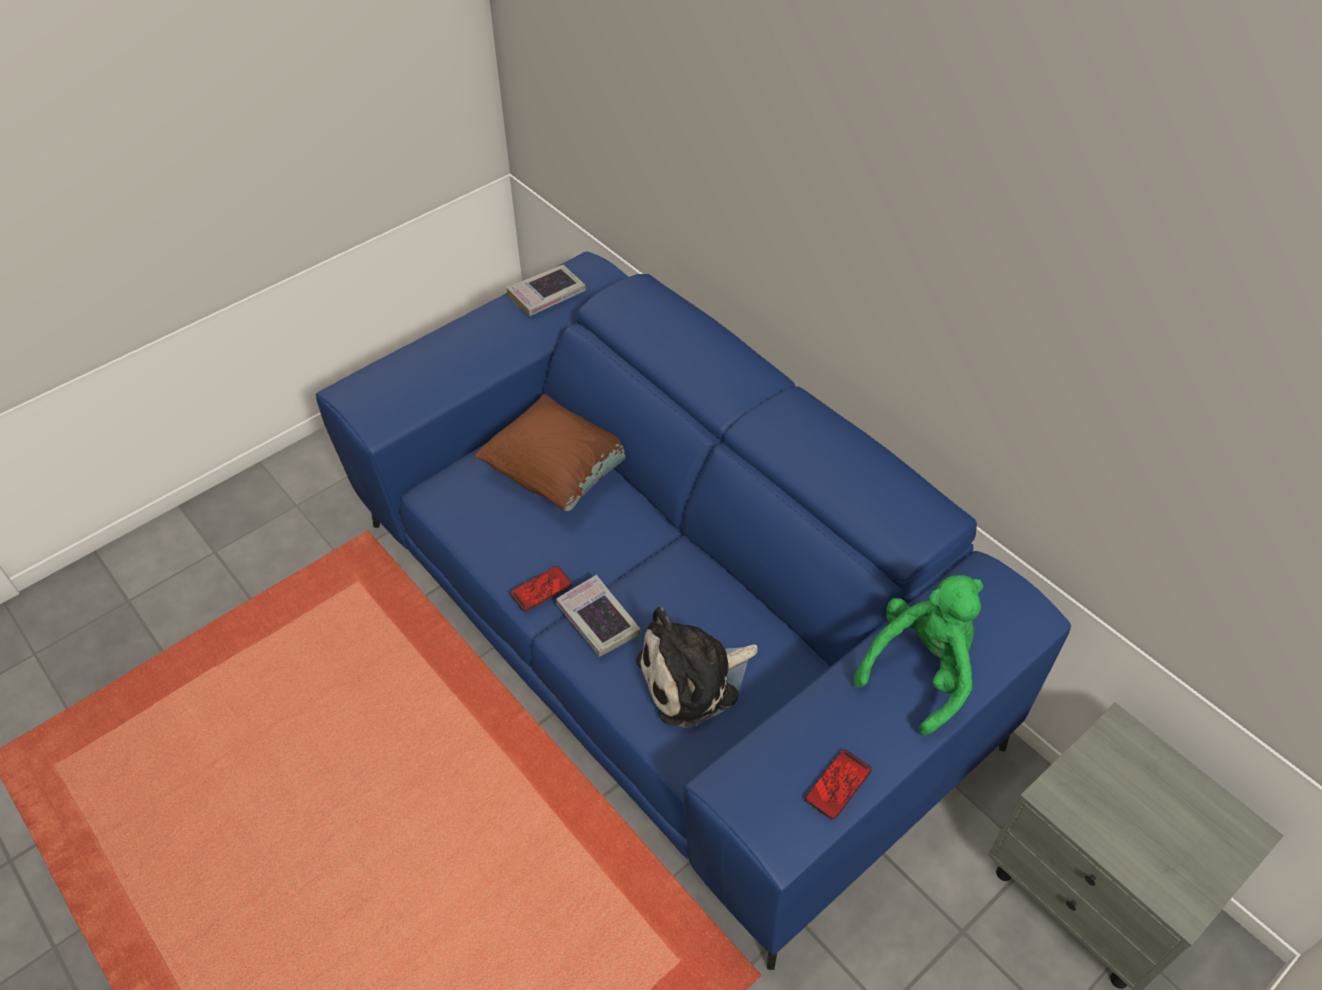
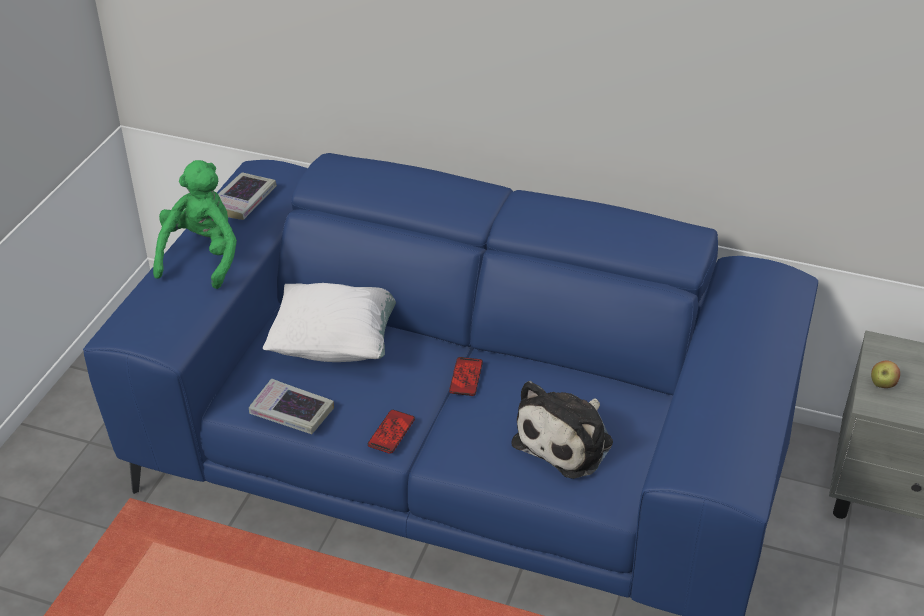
camera: 30 degrees left, 10 degrees down
(559, 473) = (336, 344): brown pillow -> white pillow
(598, 620) = (457, 433): book -> book (291, 412)
(838, 785) = (754, 435): phone -> phone (466, 377)
(920, 671) = (748, 343): green plush toy -> green plush toy (202, 257)
(1082, 778) = (882, 384): none -> apple

